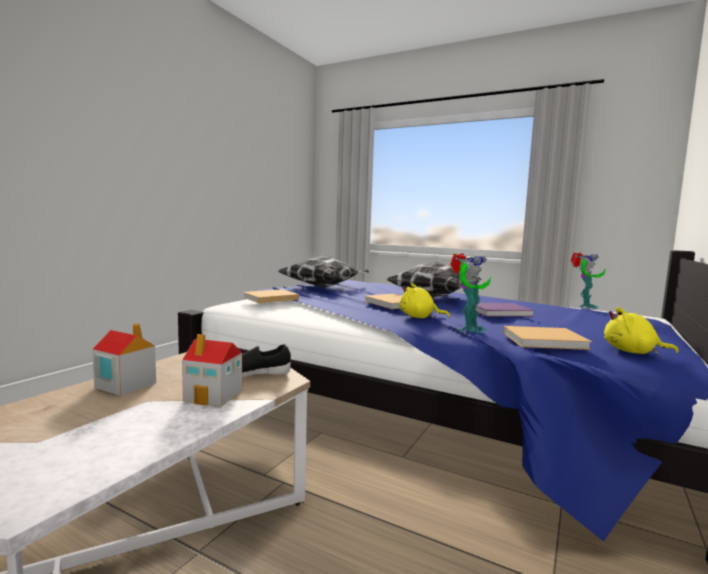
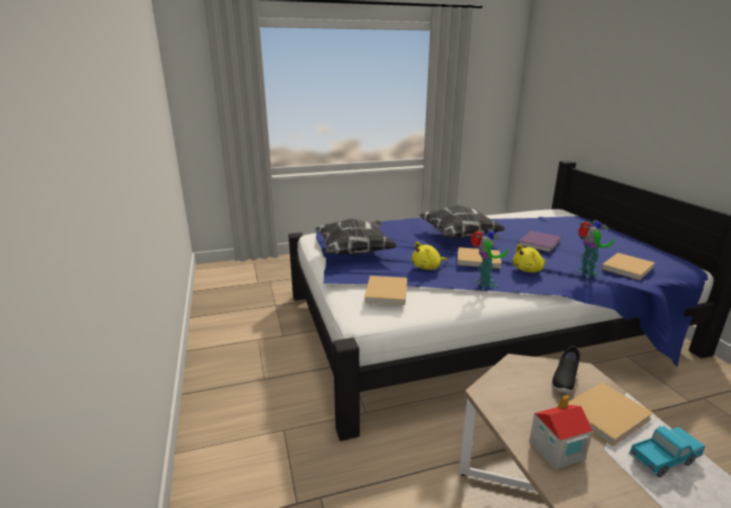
camera: 45 degrees left, 15 degrees up
(153, 425) = (664, 459): none -> toy truck
(214, 395) = (607, 414): toy house -> beige book
(584, 306) = (536, 214): toy robot -> toy robot (484, 284)
(633, 352) = (655, 259): yellow plush toy -> yellow plush toy (427, 267)

